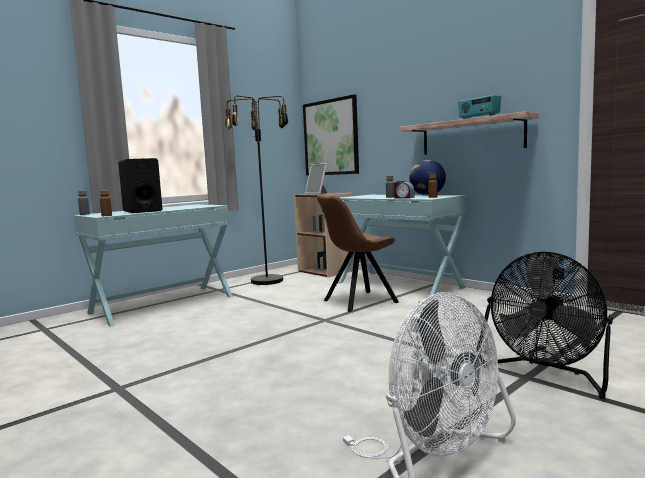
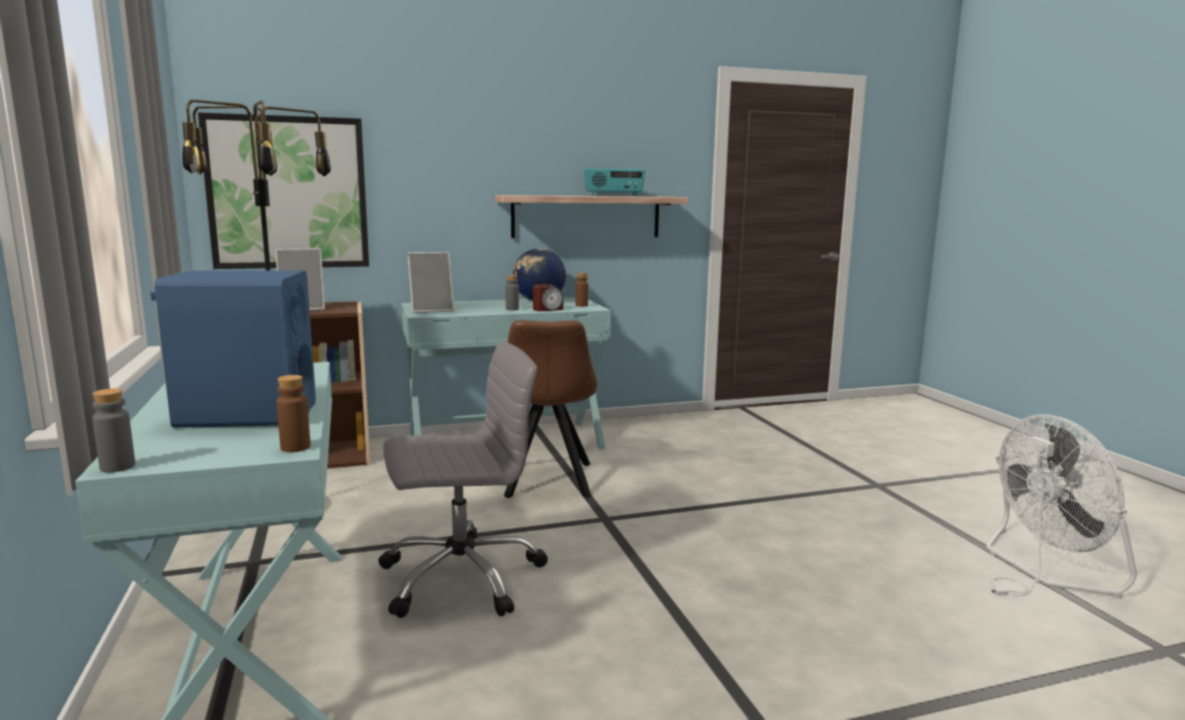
camera: 65 degrees left, 5 degrees up
(142, 211) = (246, 415): black speaker -> blue speaker
(231, 313) = (462, 577): none -> grey office chair
(359, 196) = (432, 310): none -> picture frame
(543, 372) = (869, 476): black fan -> none

